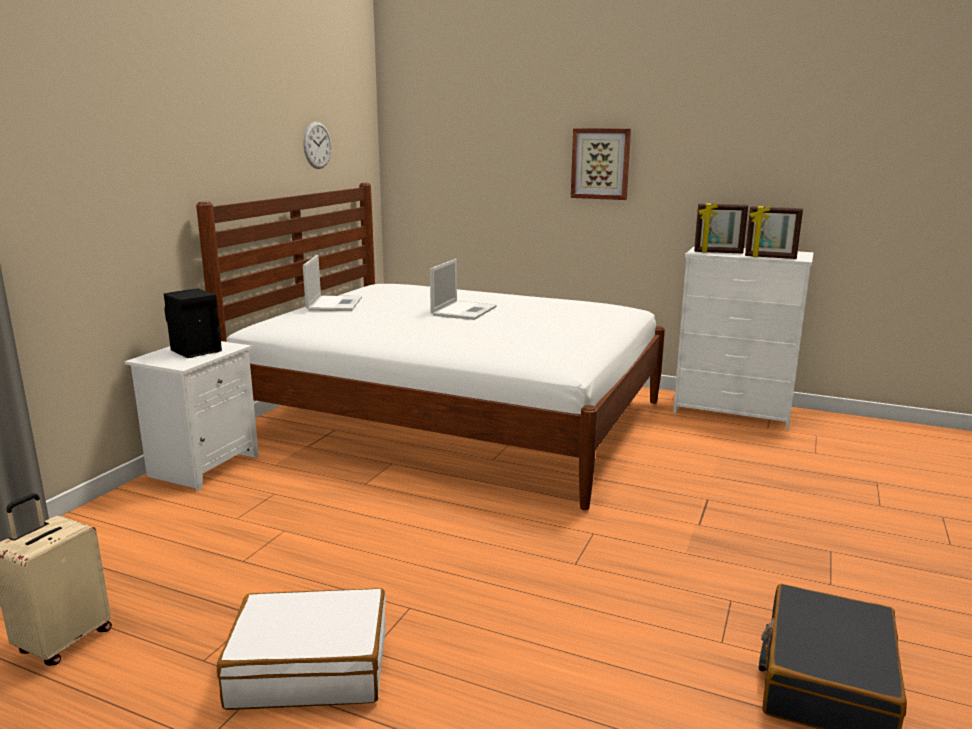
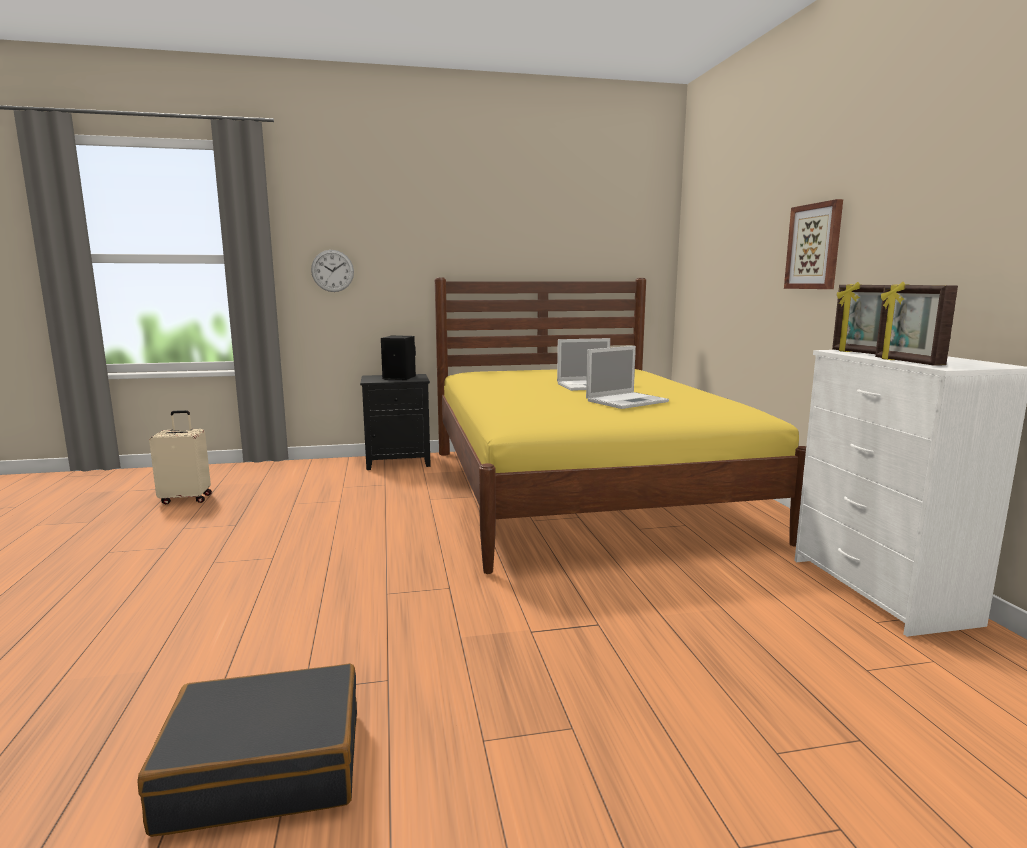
camera: 55 degrees right, 5 degrees down
(203, 465) = (399, 461): white nightstand -> black nightstand
(310, 667) = (187, 553): white suitcase -> none
(317, 145) = (584, 242): wall clock -> wall clock (332, 271)
(334, 304) = (536, 370): laptop -> laptop (627, 401)
(454, 420) = (581, 490): white bed -> yellow bed

